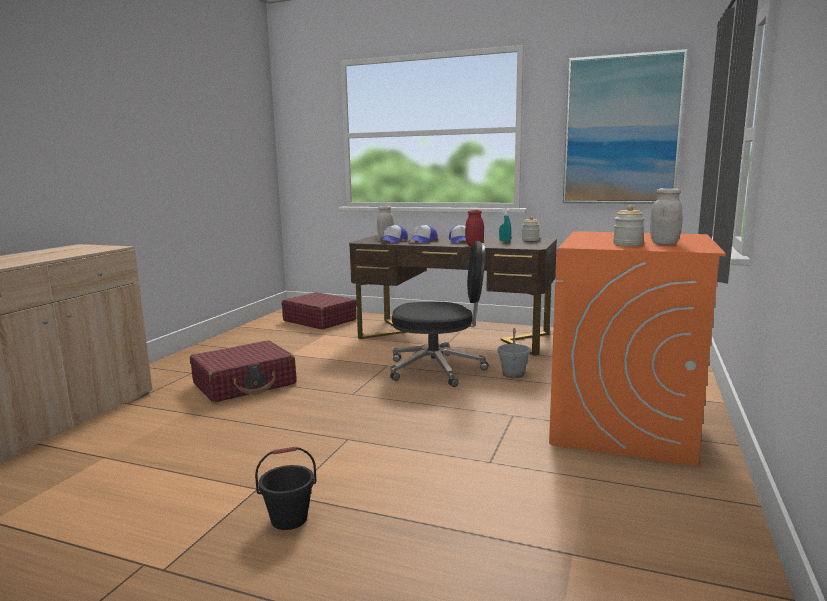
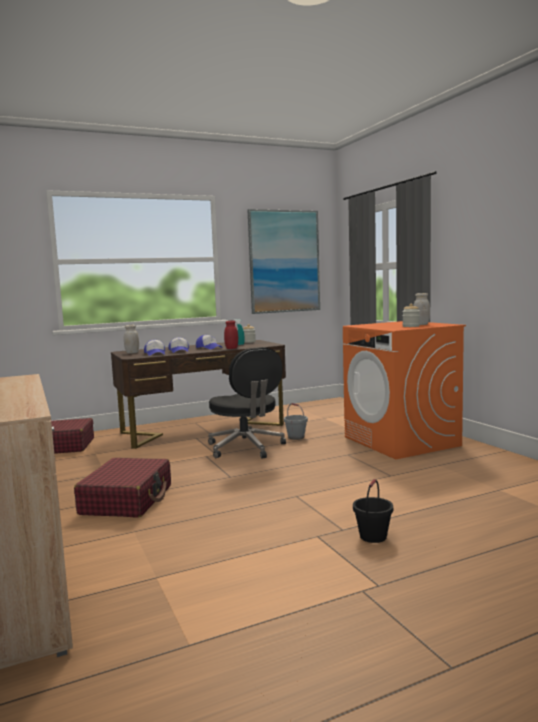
camera: 45 degrees left, 5 degrees down
(438, 369) = (246, 448): black office chair -> black office chair turned 105 degrees clockwise

